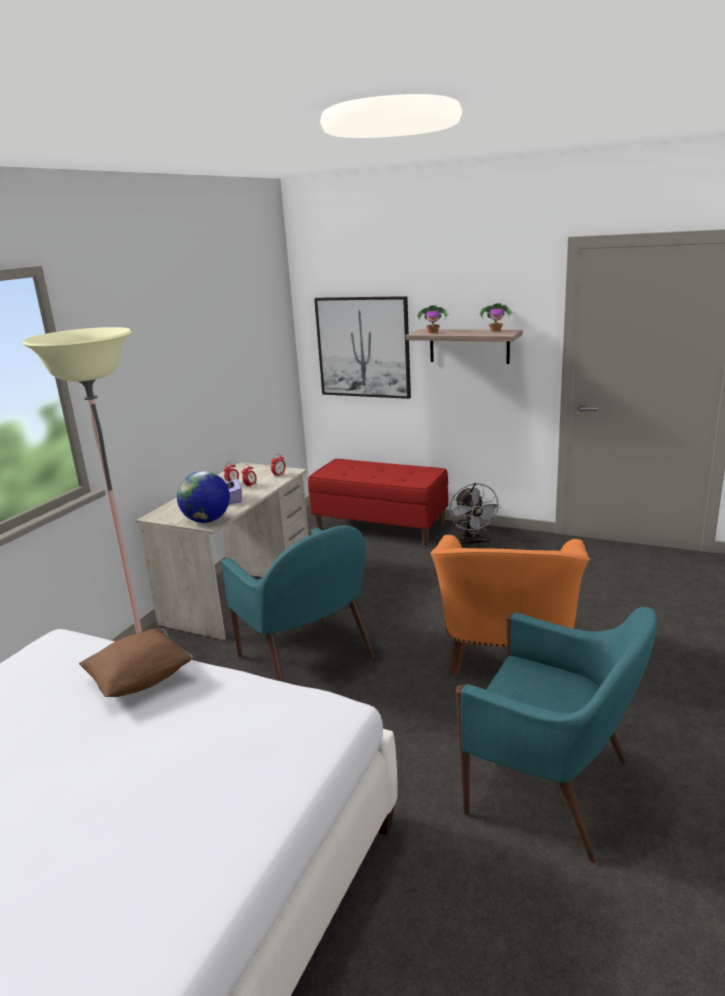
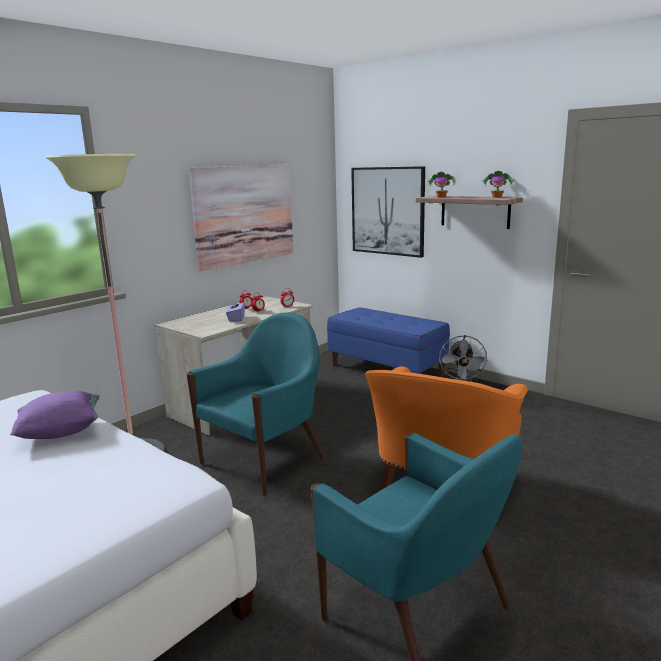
camera: 15 degrees right, 5 degrees down
(141, 680) = (61, 432): brown pillow -> purple pillow
(207, 520) = (204, 330): globe -> none
(210, 370) = (244, 214): none -> picture
(307, 658) = (264, 460): turquoise armchair -> turquoise armchair turned 120 degrees counterclockwise
(380, 527) = (387, 369): red bench -> blue bench

